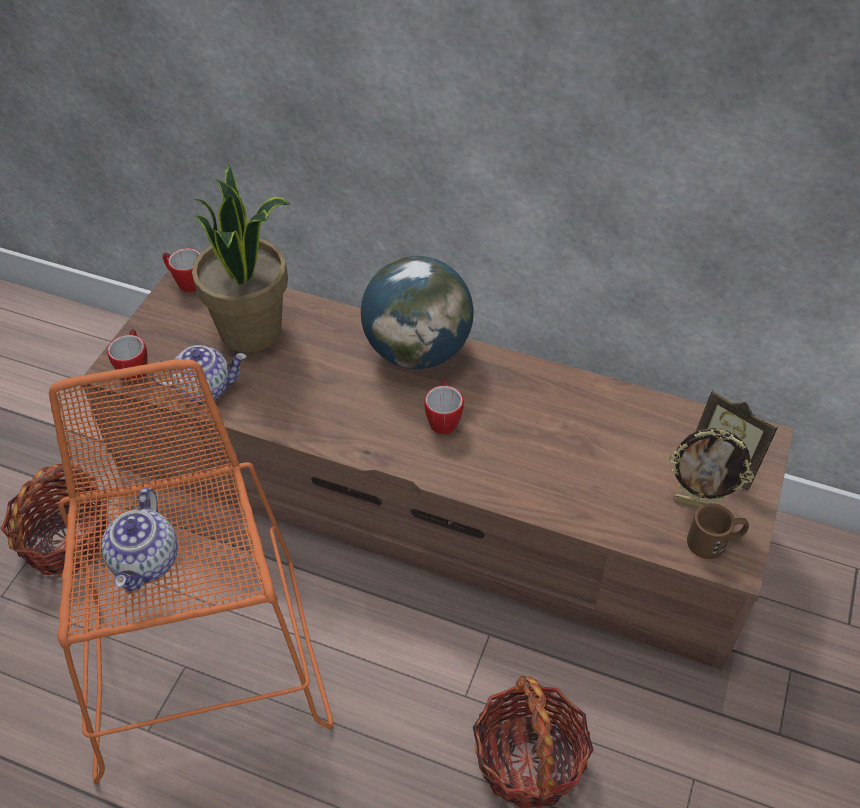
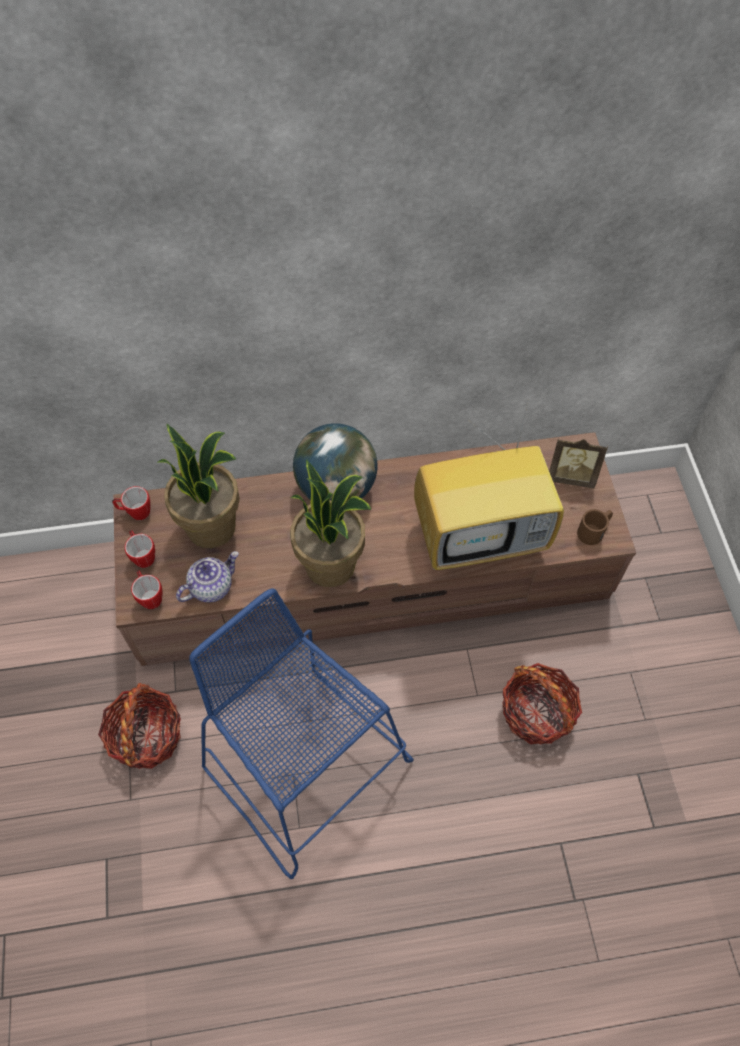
camera: 30 degrees left, 10 degrees up
(146, 561) = (295, 730): teapot -> none
(207, 669) = (308, 768): orange stool -> blue stool
(351, 427) = (331, 565): none -> potted plant
(443, 419) = (386, 529): mug -> mug (142, 555)
(559, 478) = (482, 534): none -> television
(697, 504) = (571, 511): picture frame -> none

